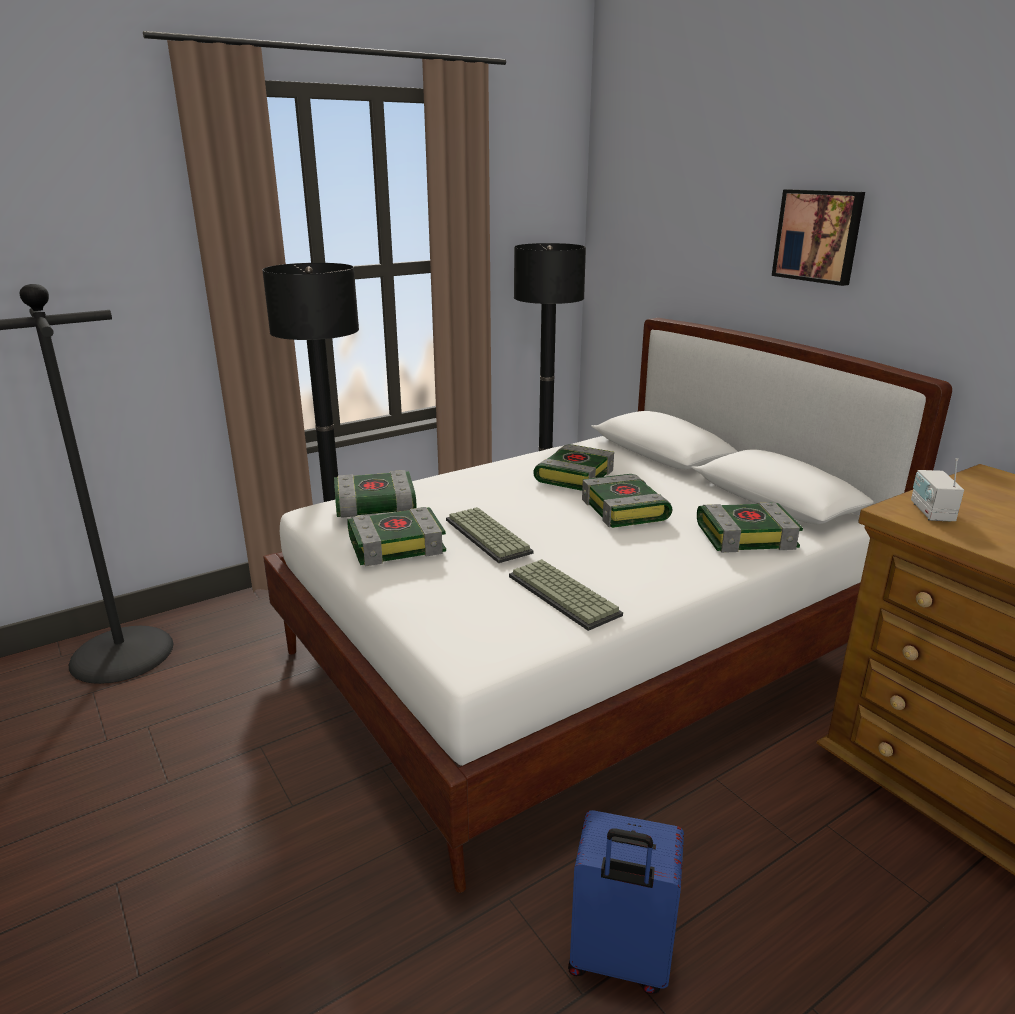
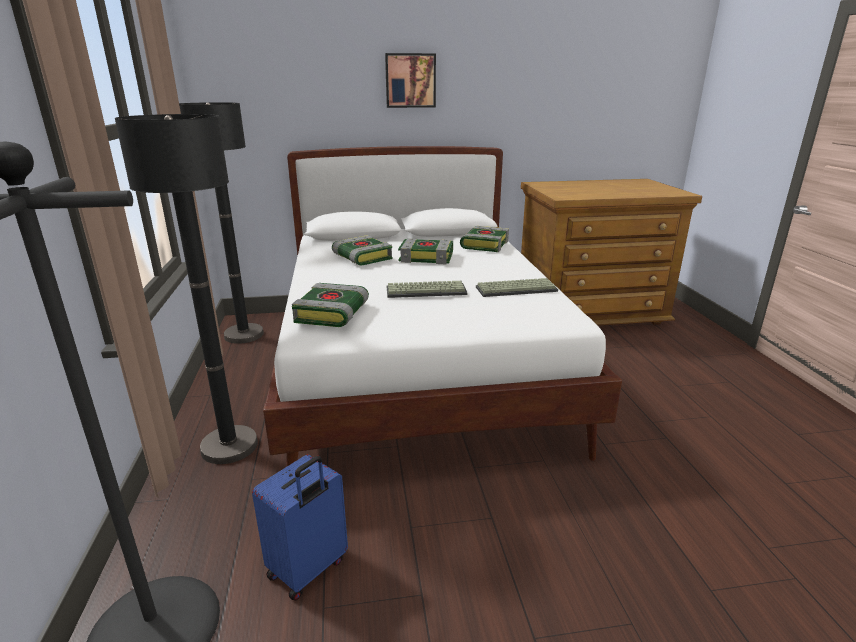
camera: 65 degrees left, 0 degrees up
(397, 544) = (408, 317): book -> none
(618, 961) = (649, 422): blue suitcase -> blue suitcase (308, 569)
(931, 512) = (566, 195): radio -> none

